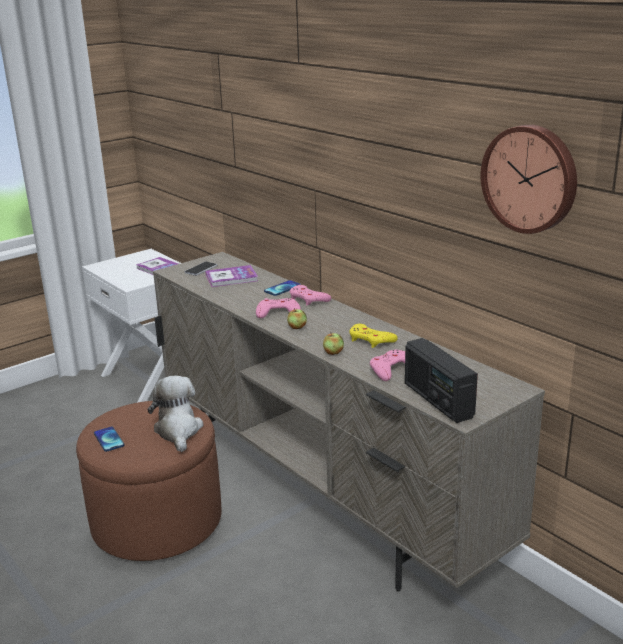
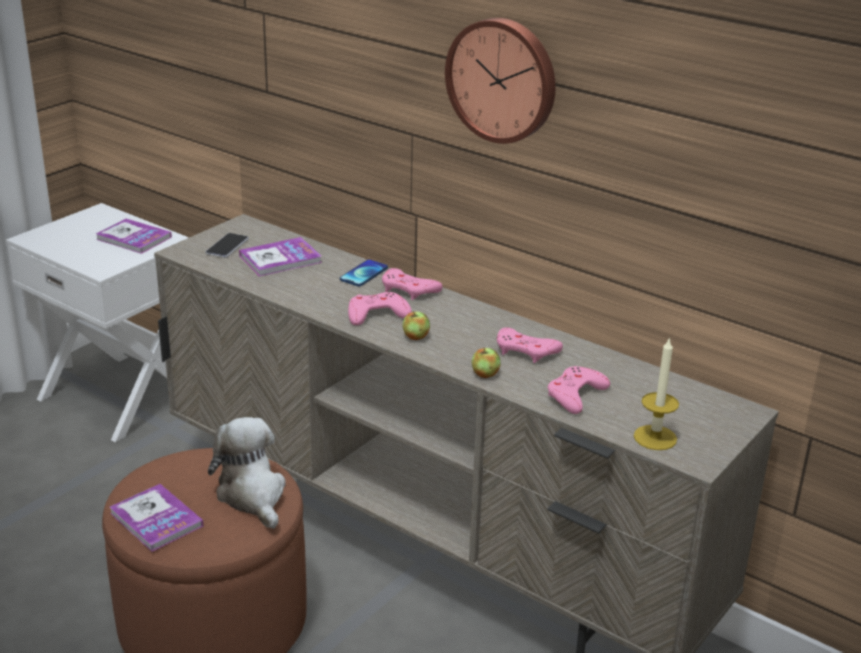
camera: 15 degrees left, 5 degrees up
(109, 440) = (156, 519): phone -> book
(371, 340) = (526, 350): yellow game controller -> pink game controller
(437, 400) = (655, 437): radio -> candle
(530, 178) = (772, 142): wall clock -> wall clock (503, 79)

